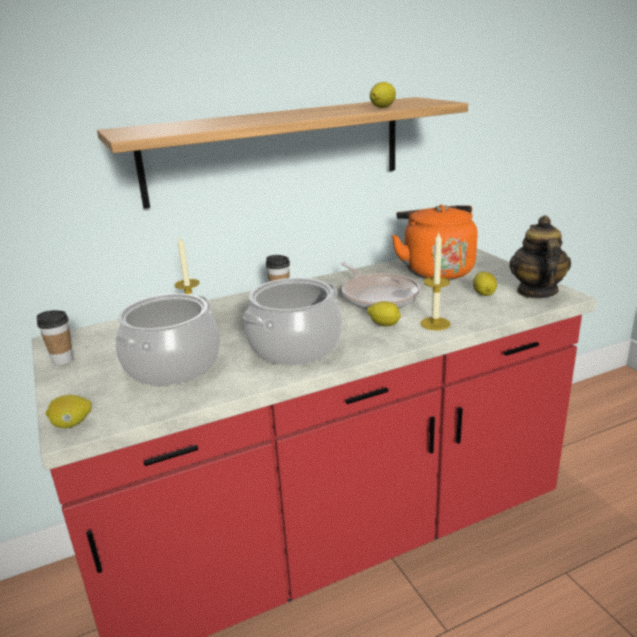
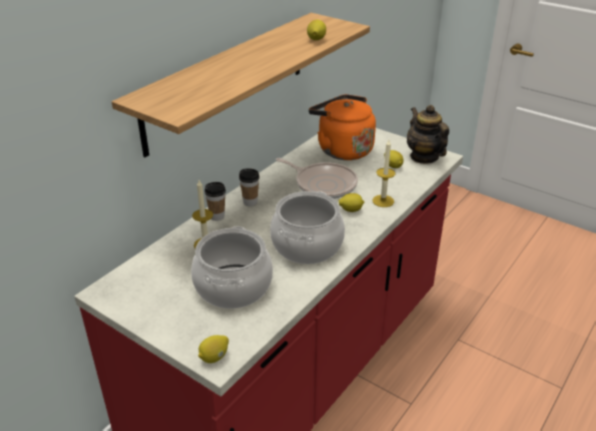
camera: 30 degrees left, 10 degrees up
(63, 360) = (134, 308): cup -> cup (217, 216)

